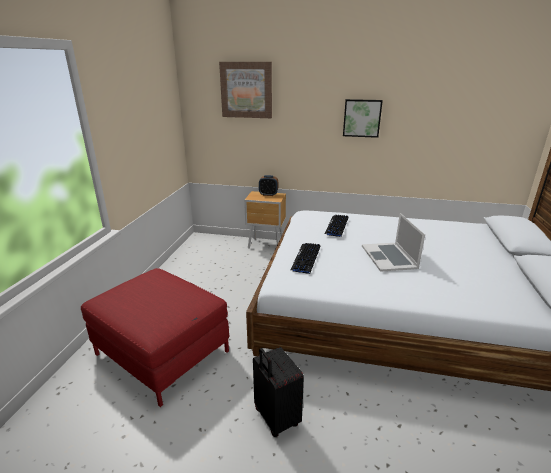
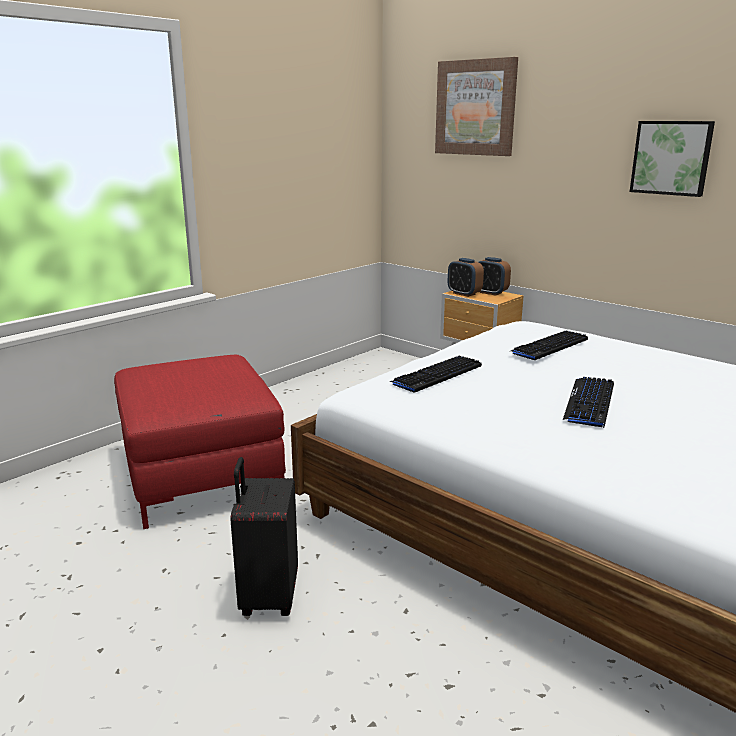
camera: 30 degrees right, 5 degrees down
(256, 198) = (464, 294): none -> alarm clock
(389, 257) = (589, 402): laptop -> keyboard

